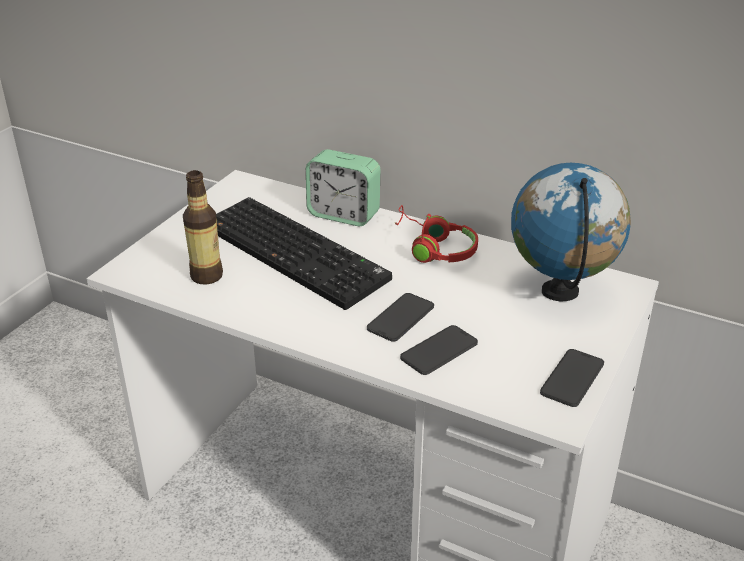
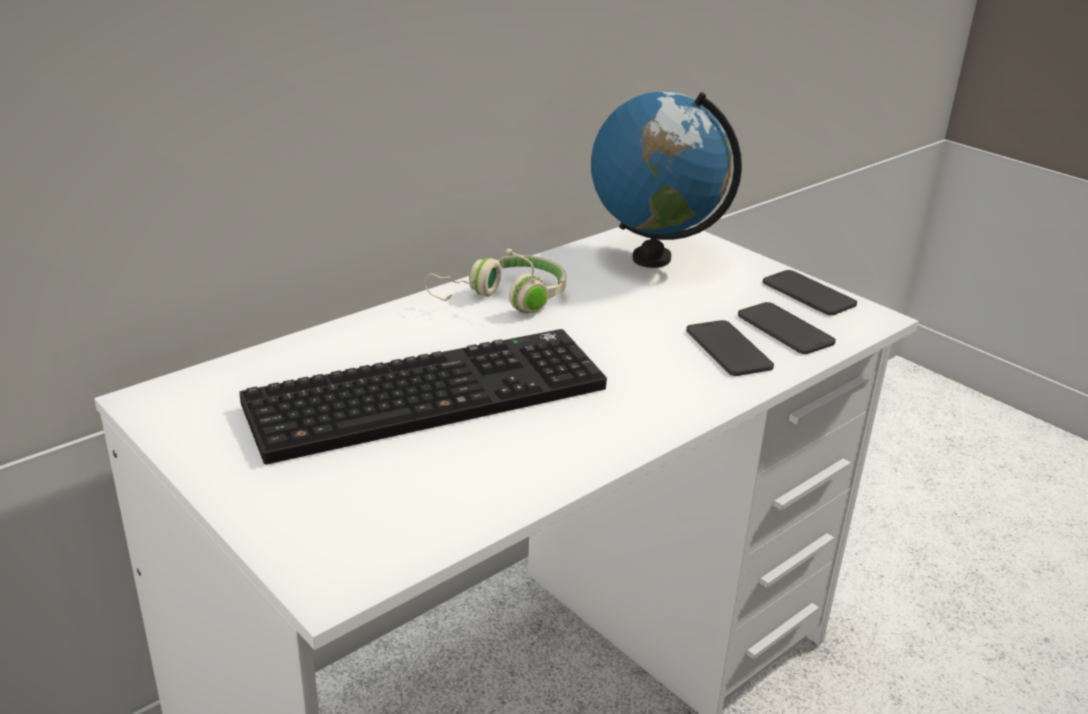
camera: 70 degrees left, 5 degrees down
(206, 276) = (427, 488): bottle -> none
(343, 214) = (358, 337): alarm clock -> none
(400, 318) = (647, 356): phone -> phone (785, 329)
(433, 248) = (504, 299): red headphones -> beige headphones

